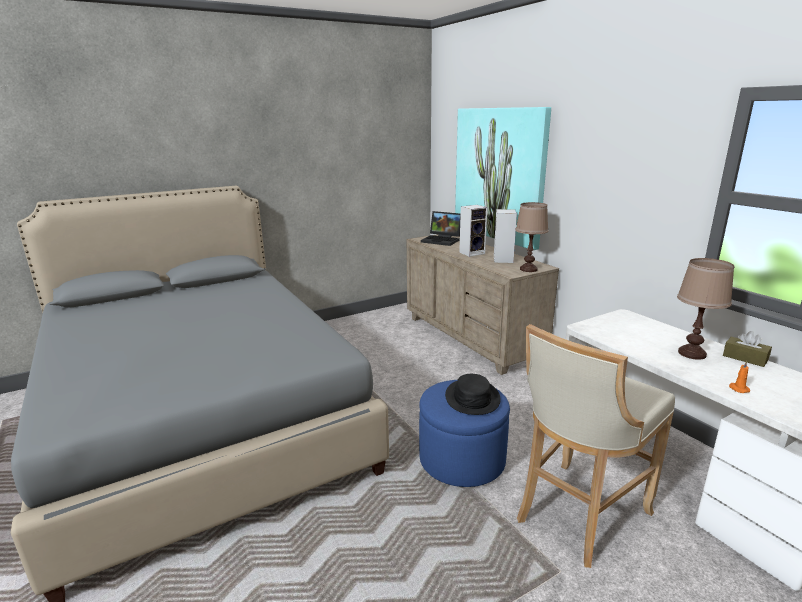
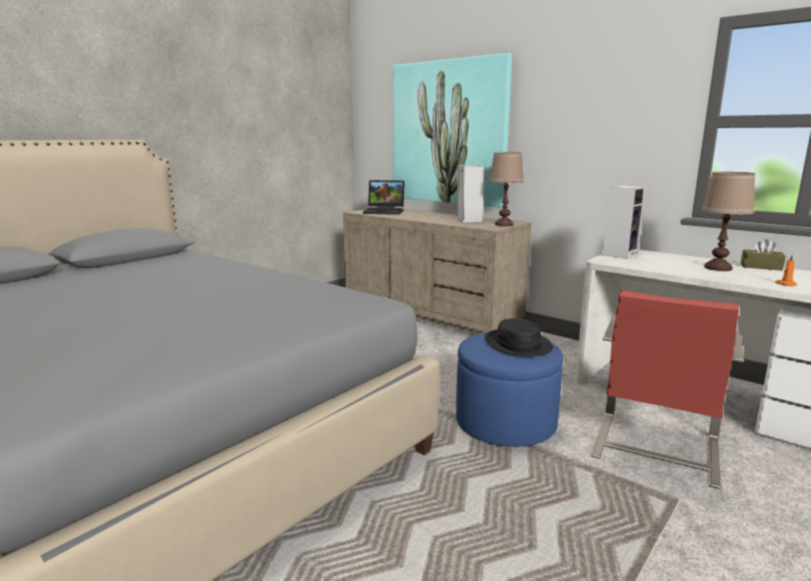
camera: 20 degrees left, 5 degrees down
(472, 253) = (430, 217): speaker -> speaker (619, 254)
(577, 516) = (654, 449): beige stool -> red chair

